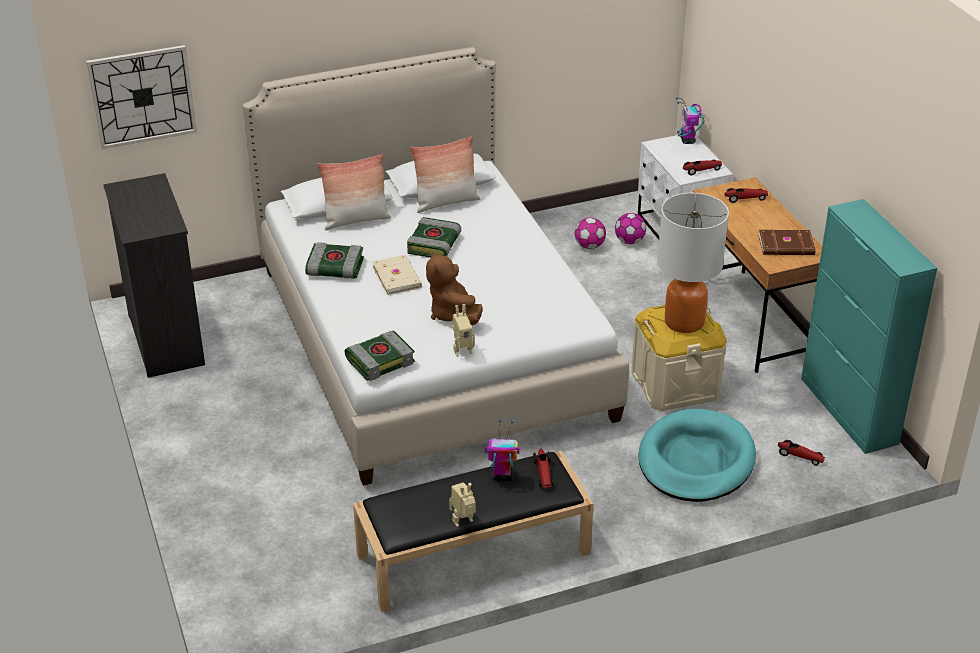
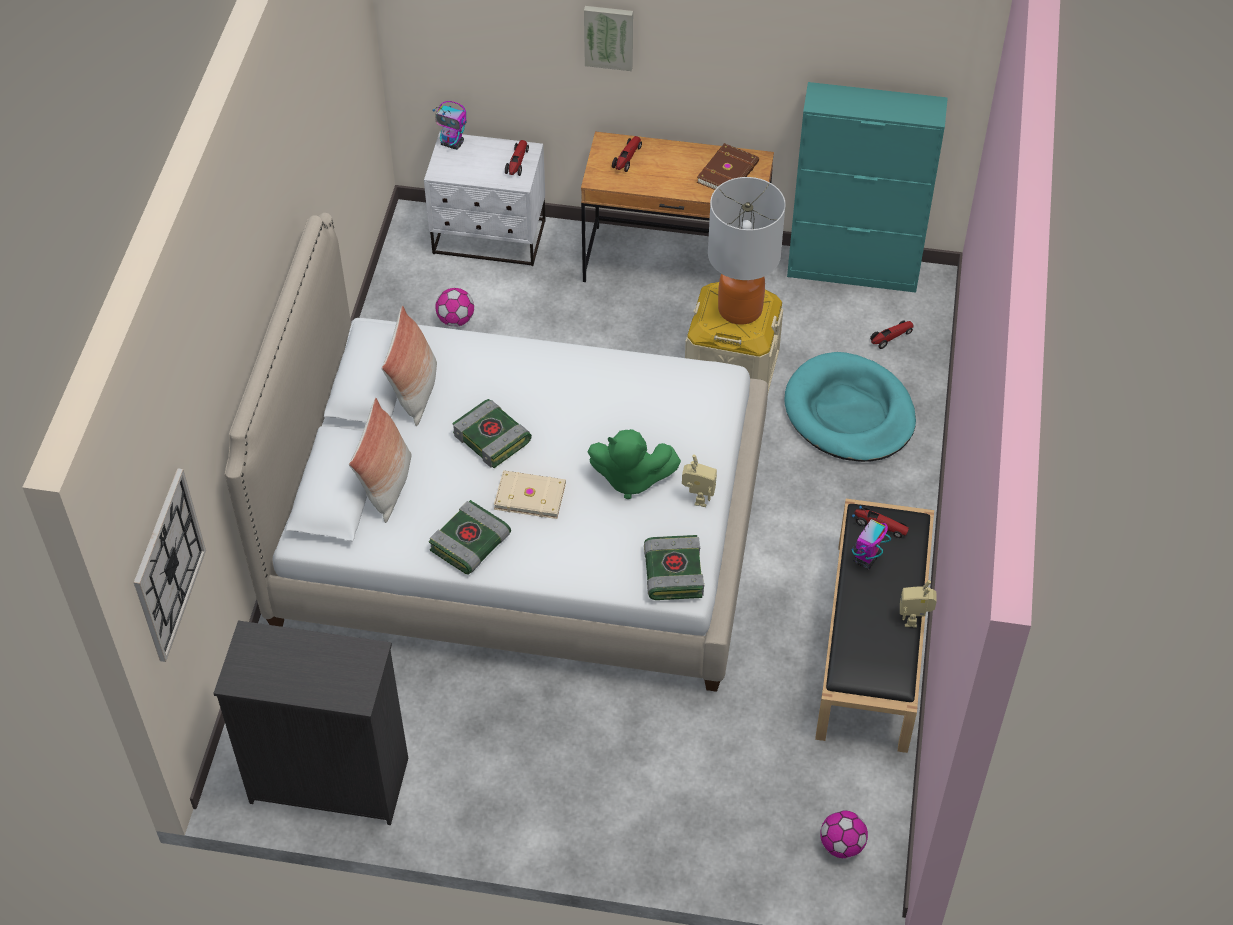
camera: 60 degrees left, 15 degrees up
(452, 314) = (630, 478): brown plush toy -> green plush toy
(629, 241) = (474, 284): football -> football (841, 845)
(776, 91) = (609, 36): none -> picture

